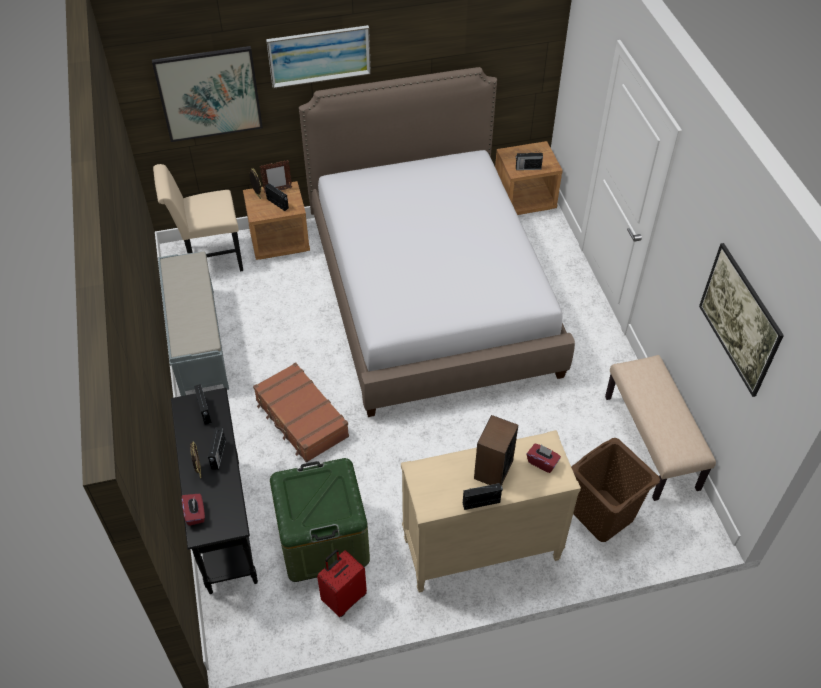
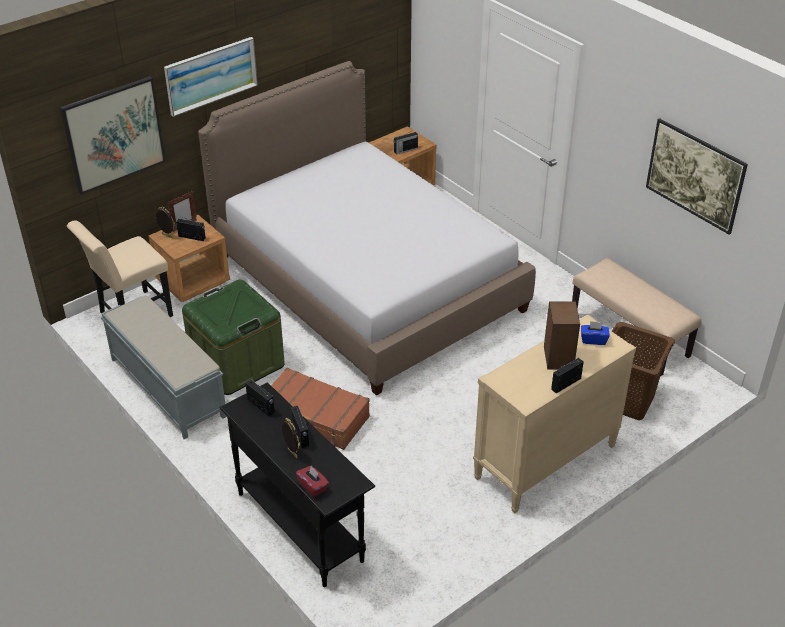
camera: 25 degrees left, 10 degrees down
(323, 539) = (401, 504): green storage box -> green storage box (237, 362)
(344, 598) = (452, 542): red suitcase -> none
(542, 462) = (593, 340): red tissue box -> blue tissue box

